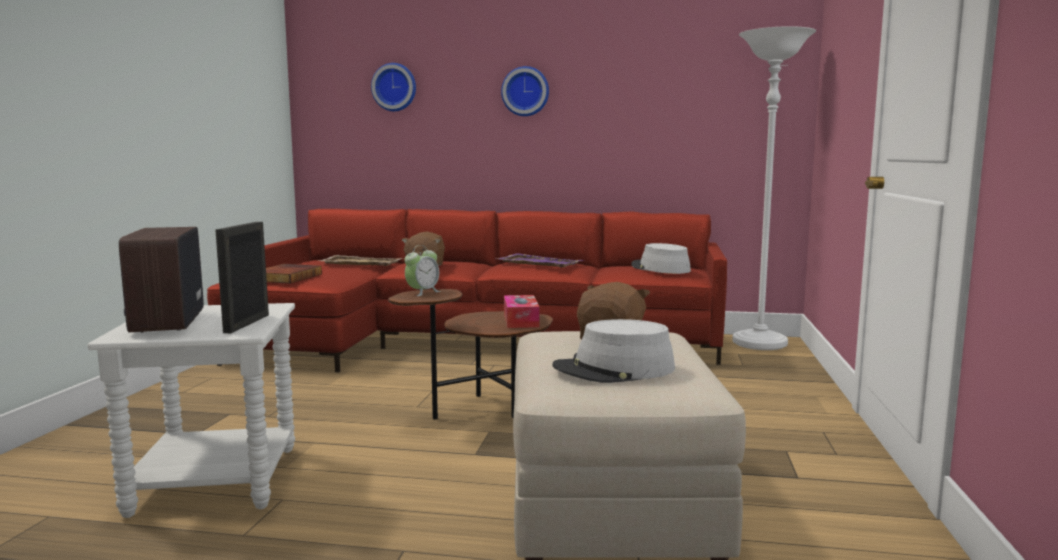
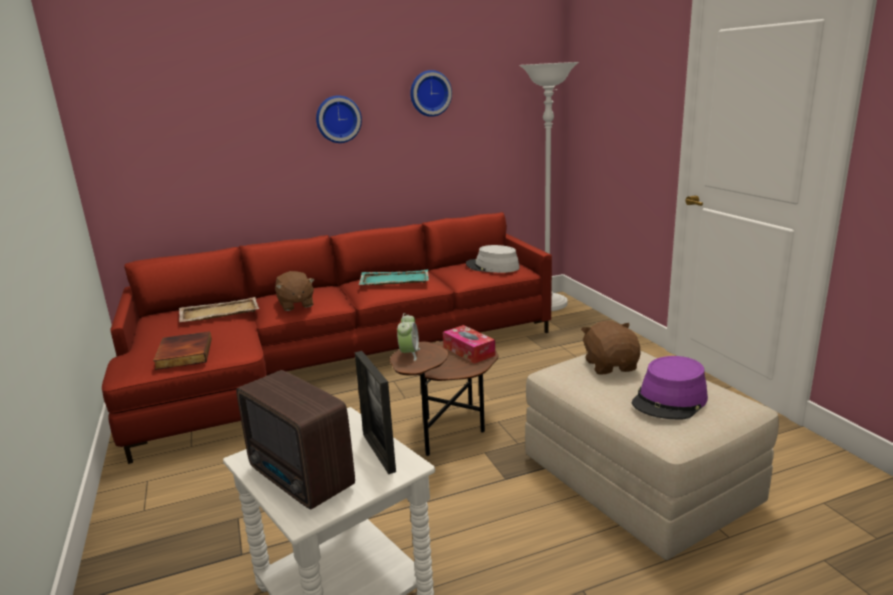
camera: 30 degrees left, 10 degrees up
(395, 87) = (200, 122): wall clock -> wall clock (430, 93)
(538, 263) = (394, 280): purple tray -> turquoise tray
(614, 369) = (670, 400): grey hat -> purple hat

